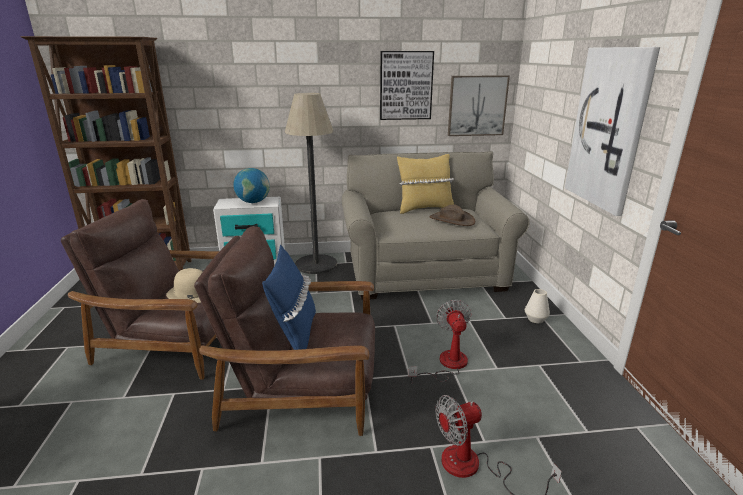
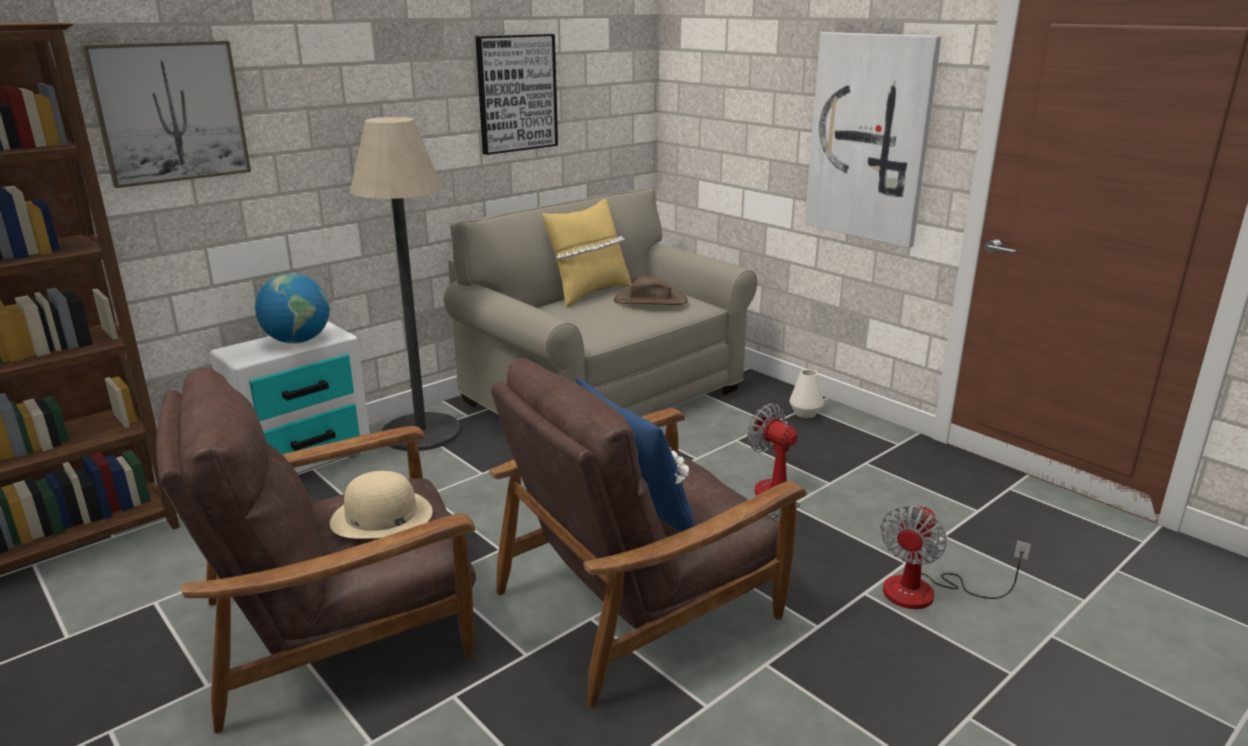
camera: 35 degrees left, 0 degrees up
(477, 106) = (613, 118): picture -> picture (170, 112)

